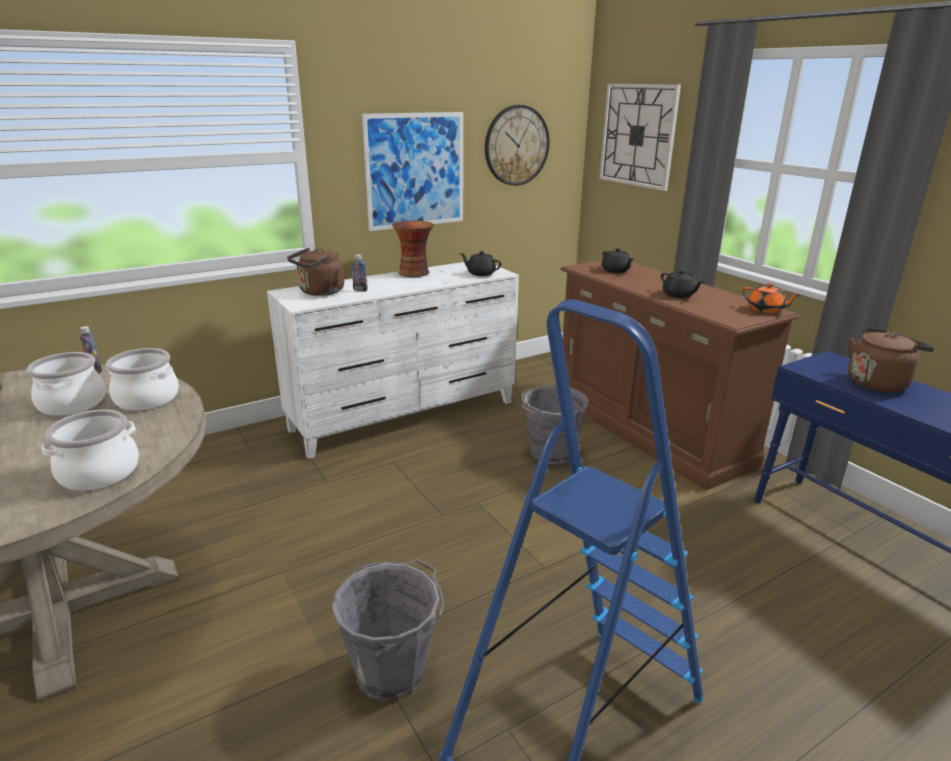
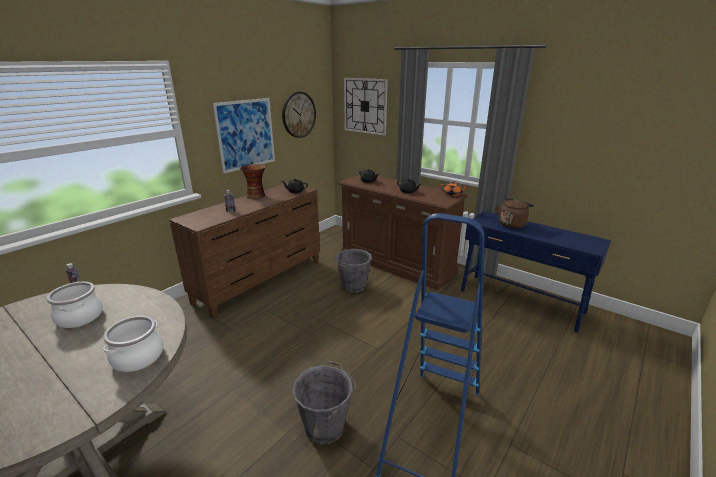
camera: 20 degrees left, 0 degrees up
(146, 399) = (133, 304): cooking pot -> none
(319, 292) = (205, 216): brown kettle -> none
(404, 415) = (260, 281): white dresser -> brown dresser

